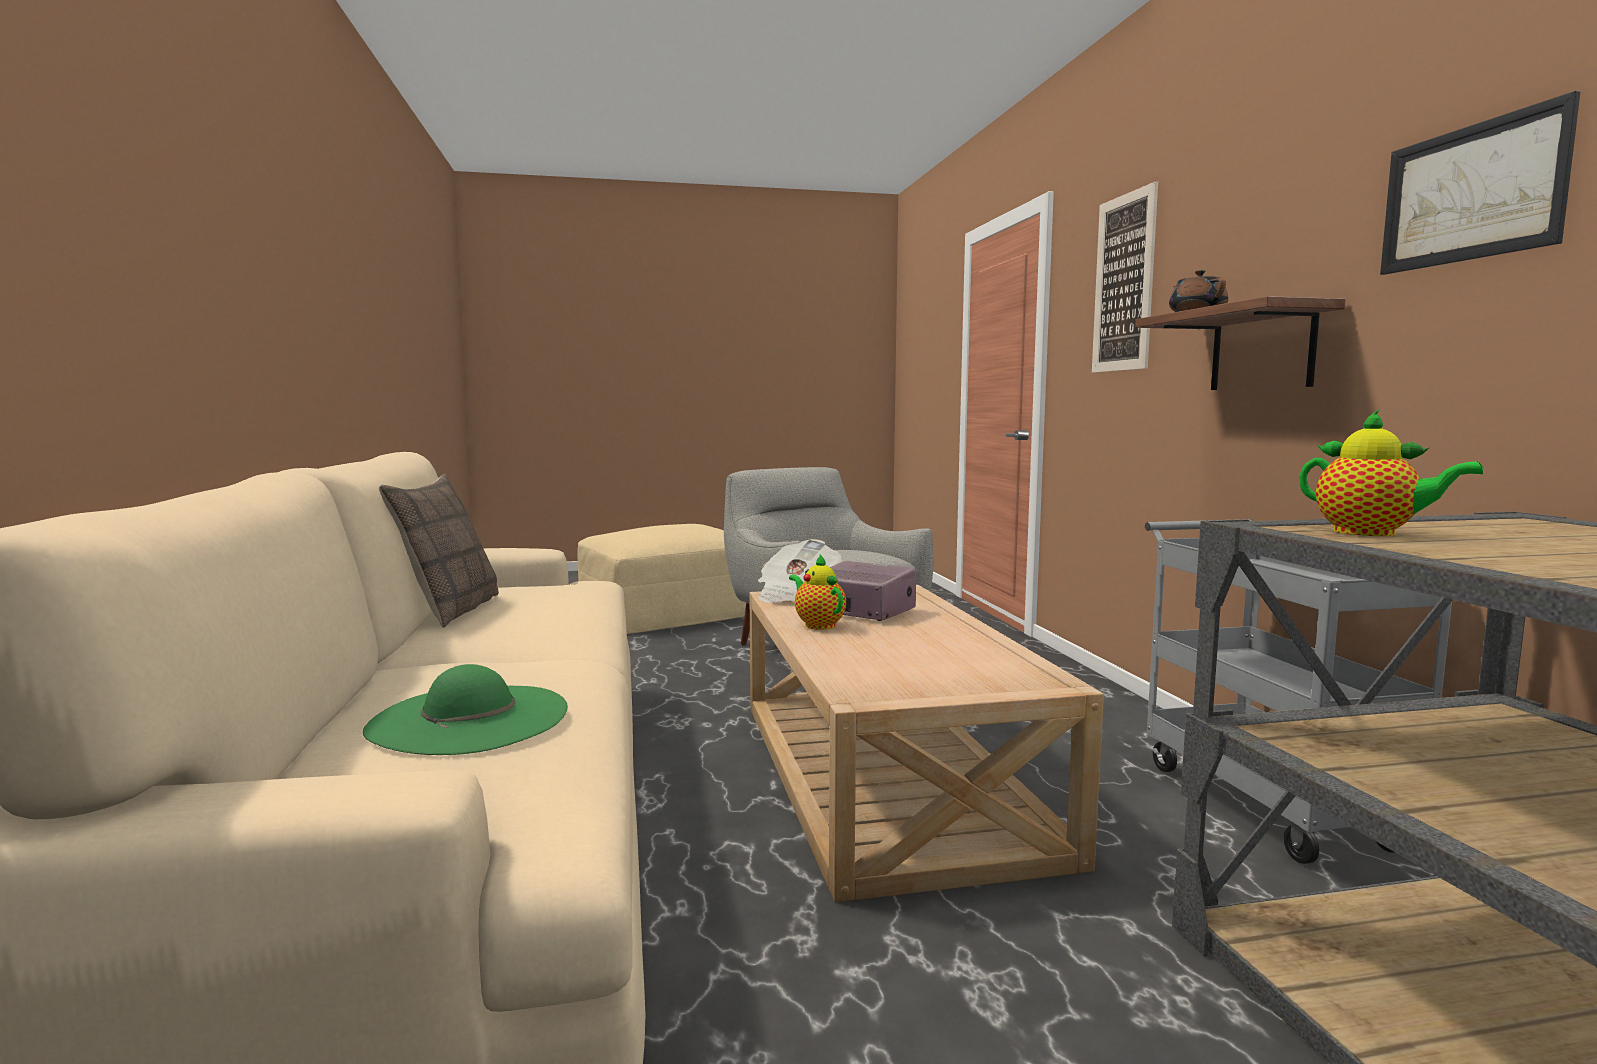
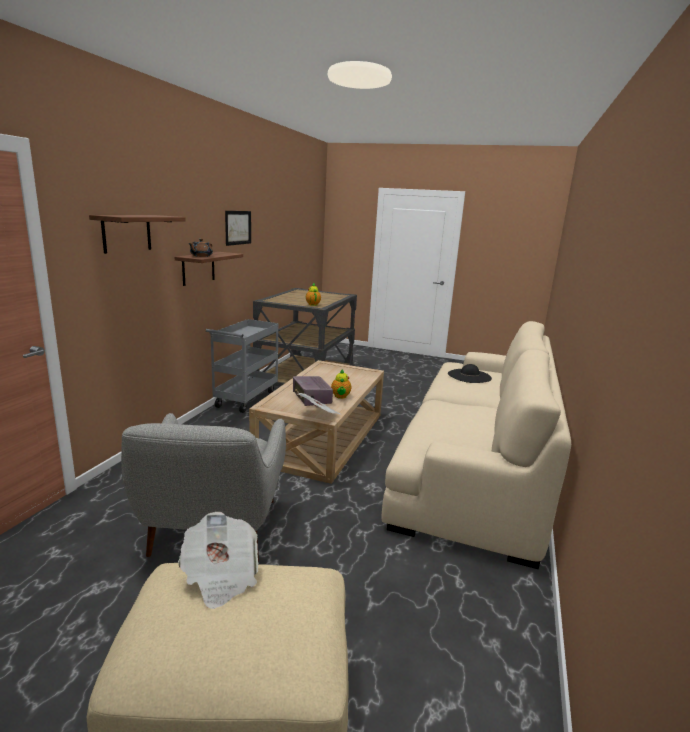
camera: 150 degrees left, 10 degrees up
(449, 610) = (487, 424): pillow -> none
(469, 719) = (469, 376): green hat -> black hat
(690, 529) = (220, 576): none -> newspaper
(1124, 283) = (127, 233): picture -> shelf

